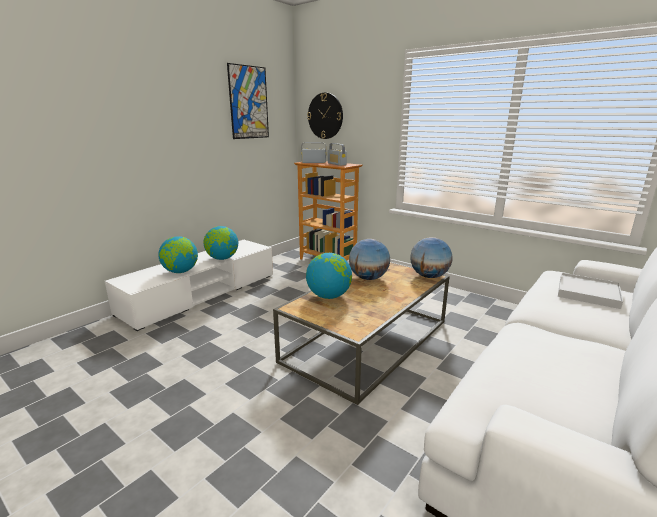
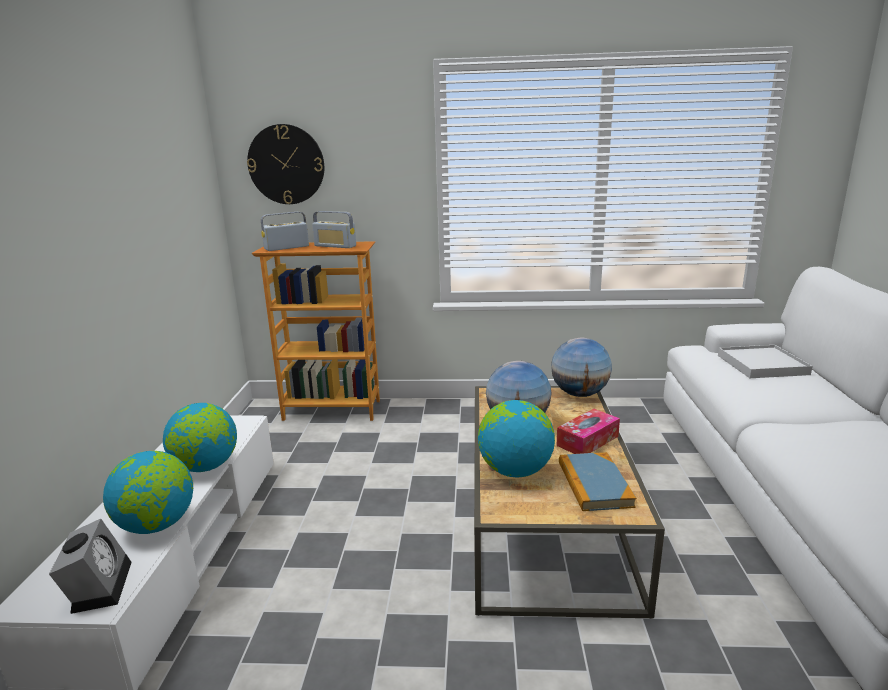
camera: 35 degrees left, 0 degrees up
(141, 282) = (99, 585): none -> alarm clock
(248, 102) = (157, 148): picture -> none
(358, 315) = (594, 484): none -> book
(391, 297) = (587, 441): none -> tissue box

